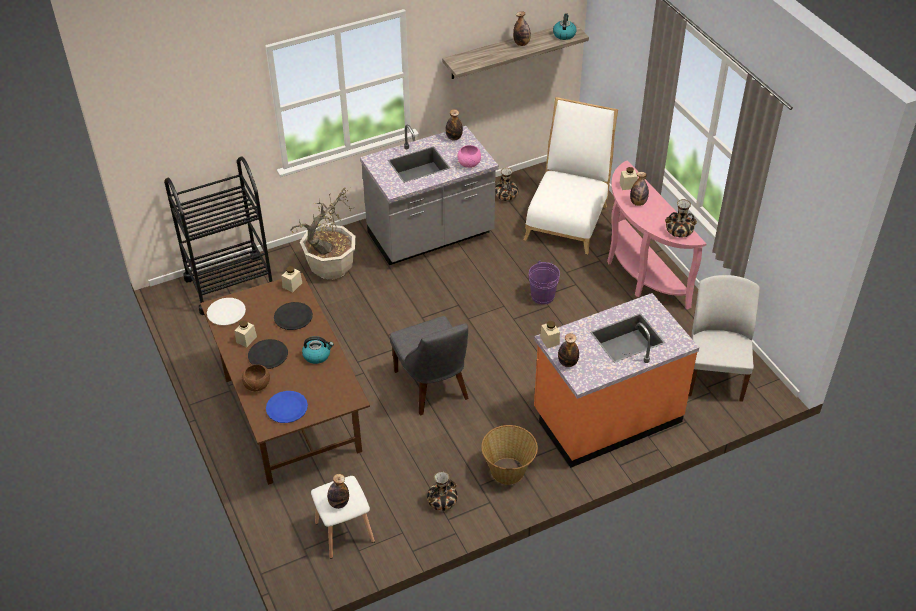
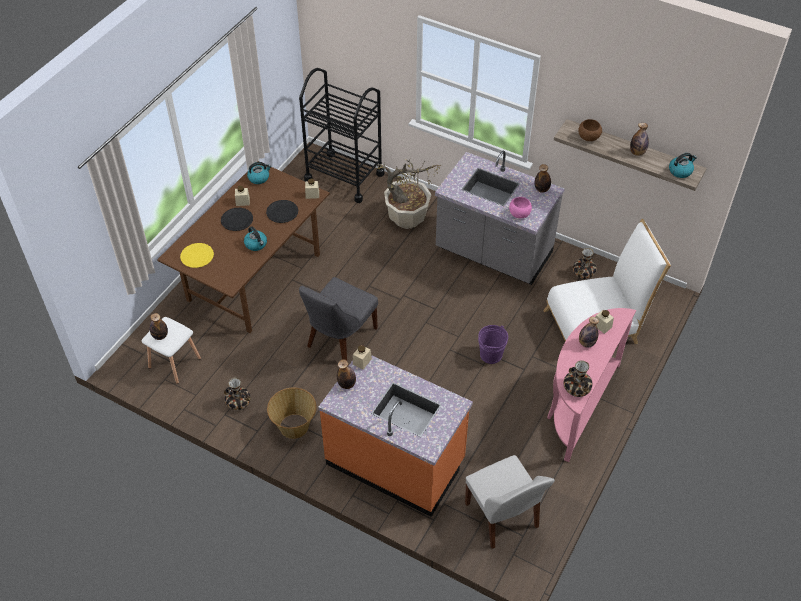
camera: 55 degrees right, 5 degrees up
(226, 312) = (259, 178): white plate -> kettle
(257, 385) = (205, 230): brown bowl -> brown bowl (588, 137)
(287, 408) = (197, 256): blue plate -> yellow plate
(715, 376) = (502, 517): white chair -> white chair turned 90 degrees clockwise

